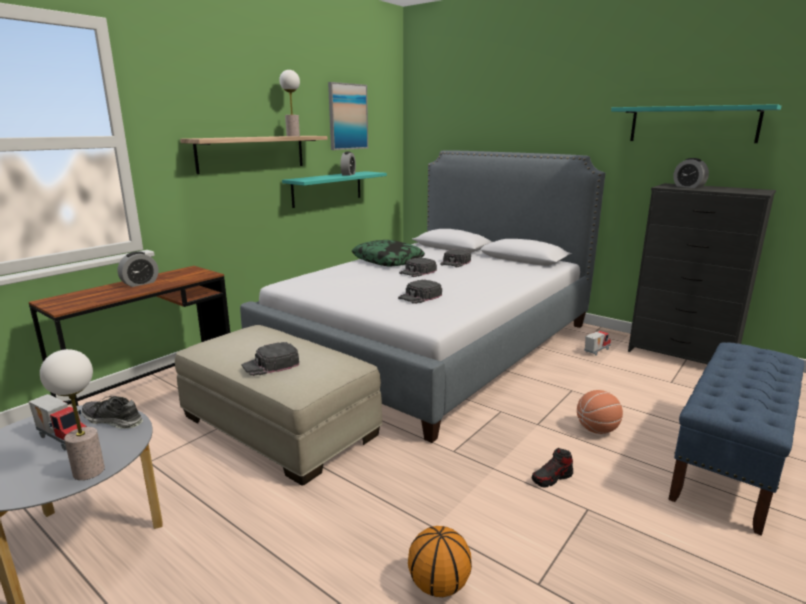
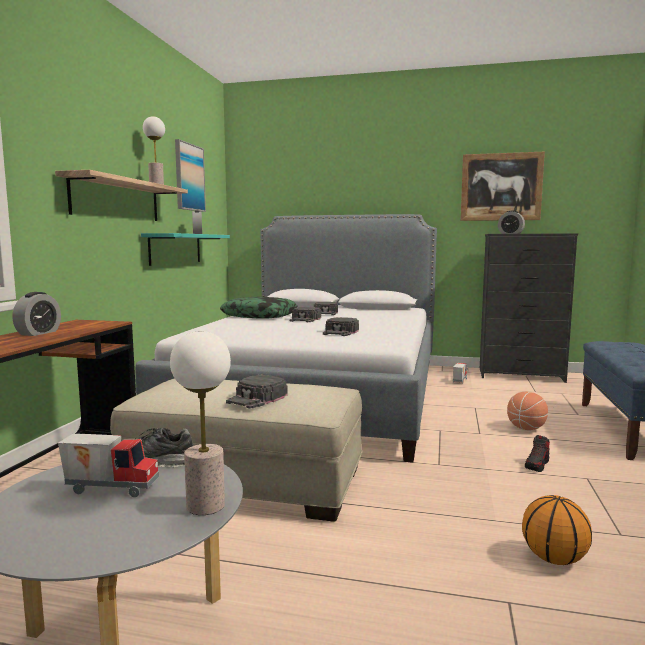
camera: 25 degrees left, 10 degrees down
(692, 124) = (501, 187): turquoise shelf -> picture

